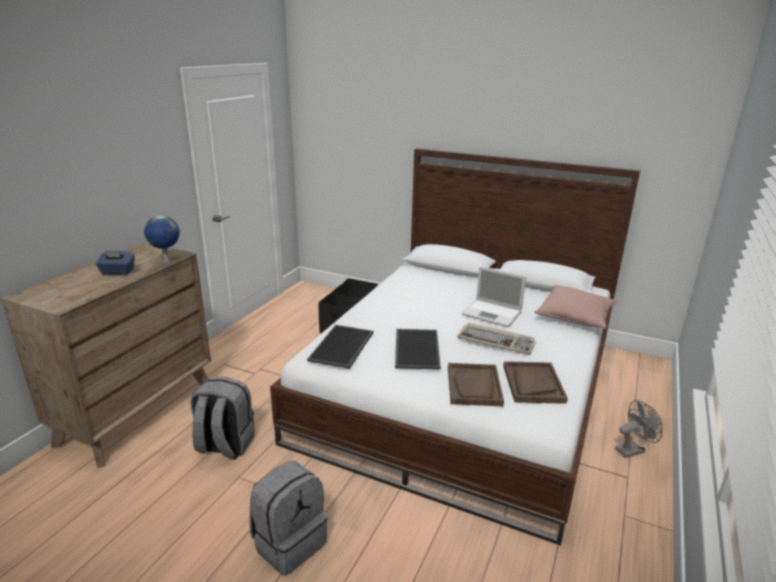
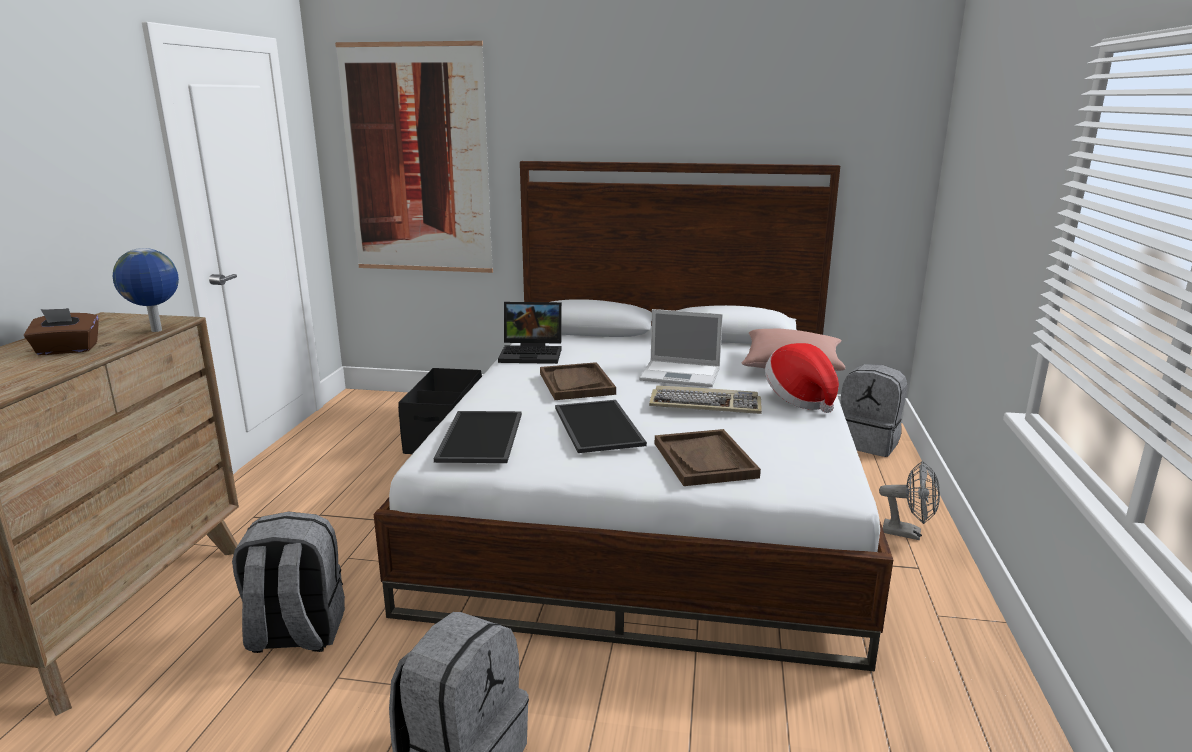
camera: 15 degrees left, 5 degrees down
(117, 272) = (67, 350): blue tissue box -> brown tissue box
(351, 142) = (417, 161): none -> picture
(402, 283) = (533, 353): none -> laptop
(533, 384) = (784, 446): brown tray -> brown tray (576, 383)
(566, 346) = (800, 399): none -> hat
(633, 449) = (908, 533): grey fan -> grey fan turned 60 degrees clockwise
(637, 373) = (868, 443): none -> grey backpack

